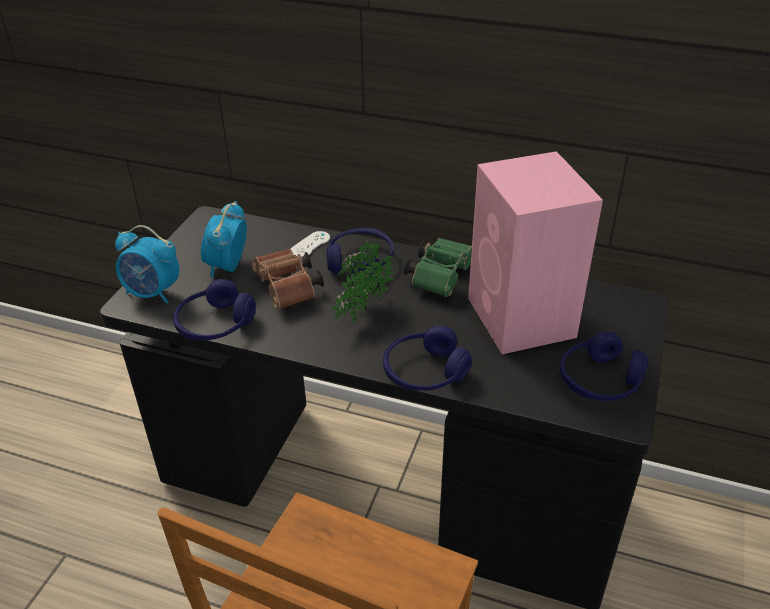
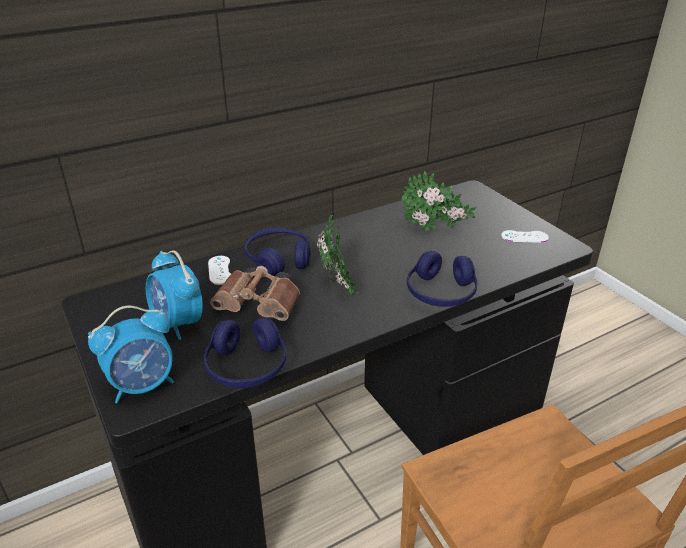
camera: 50 degrees left, 5 degrees down
(441, 276) = (347, 237): green binoculars -> none
(522, 319) = (434, 232): pink speaker -> potted plant
(599, 381) = (524, 237): blue headphones -> white game controller

